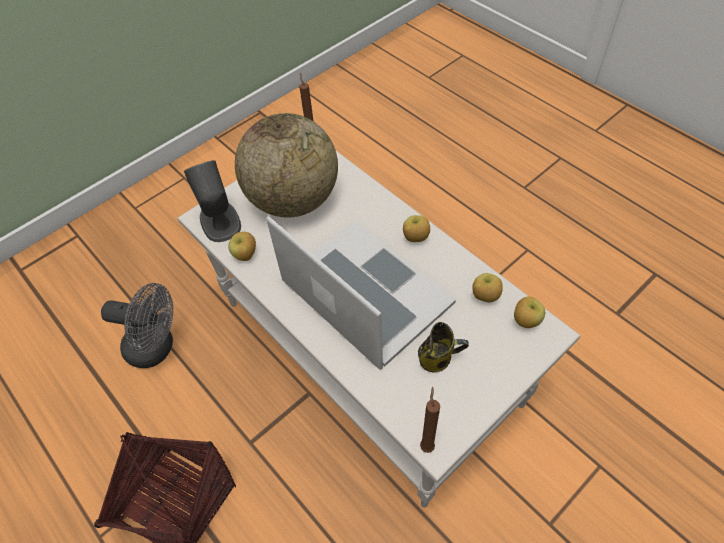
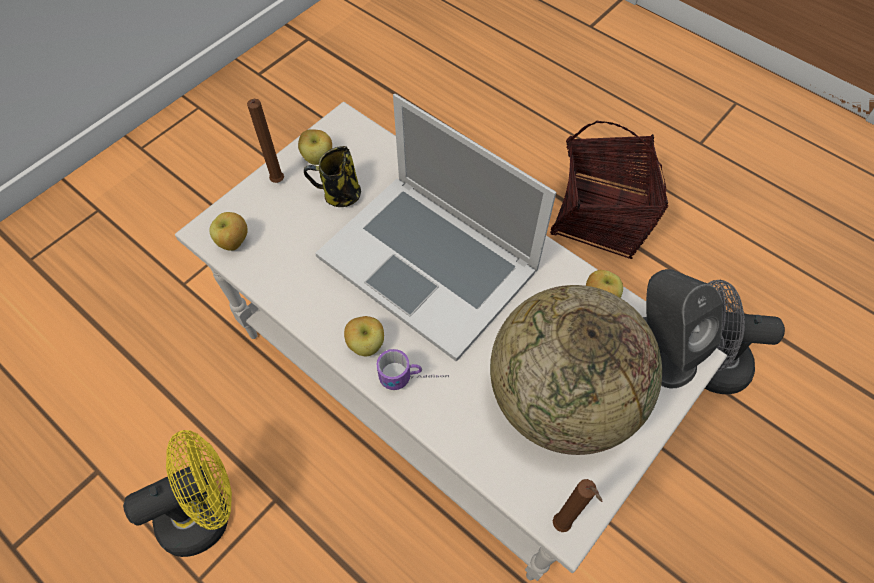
camera: 170 degrees right, 5 degrees up
(384, 216) = (414, 379): none -> mug
(427, 445) = (351, 122): brown candle -> brown candle (277, 183)
(485, 296) = (278, 268): apple -> apple (318, 159)
(531, 283) = (205, 512): none -> yellow fan

